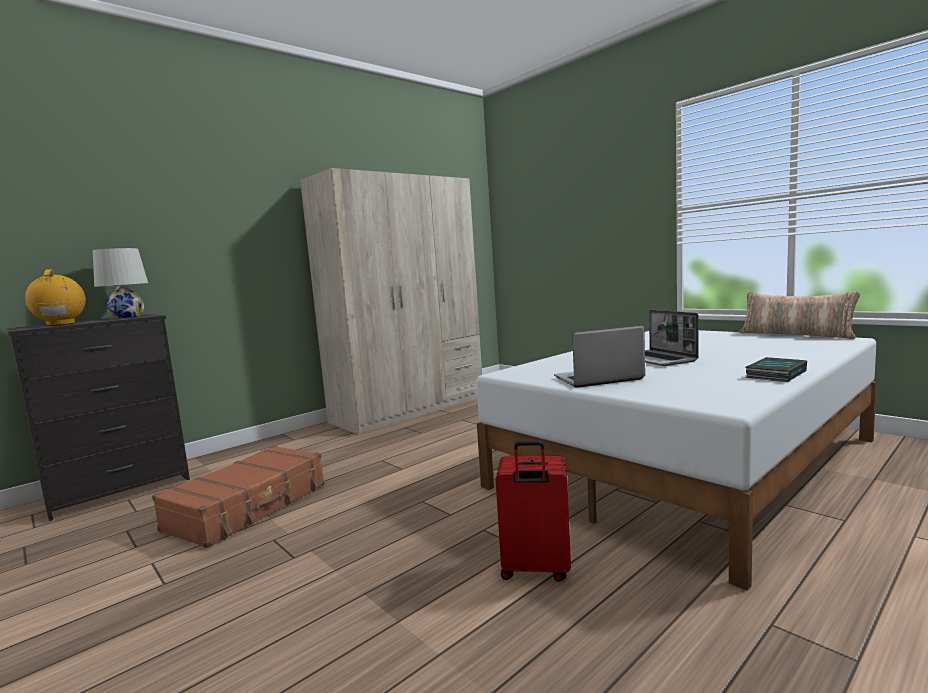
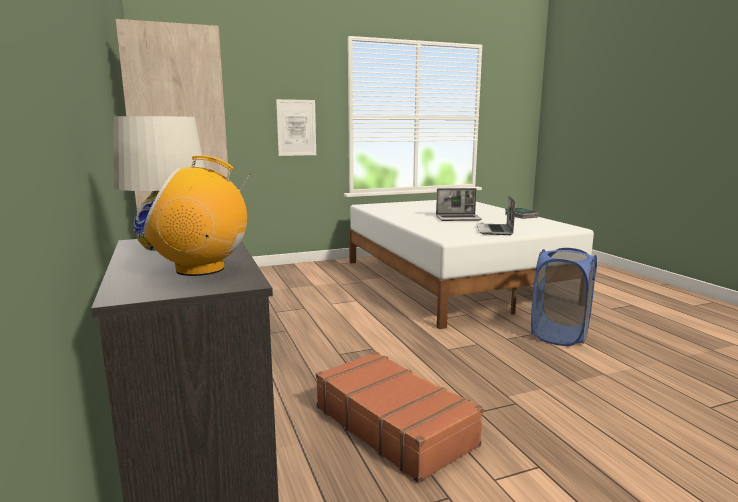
camera: 70 degrees left, 5 degrees up
(535, 570) = (559, 335): red suitcase -> blue laundry basket
(613, 231) = (296, 127): none -> picture
(795, 334) = (433, 200): pillow -> none

